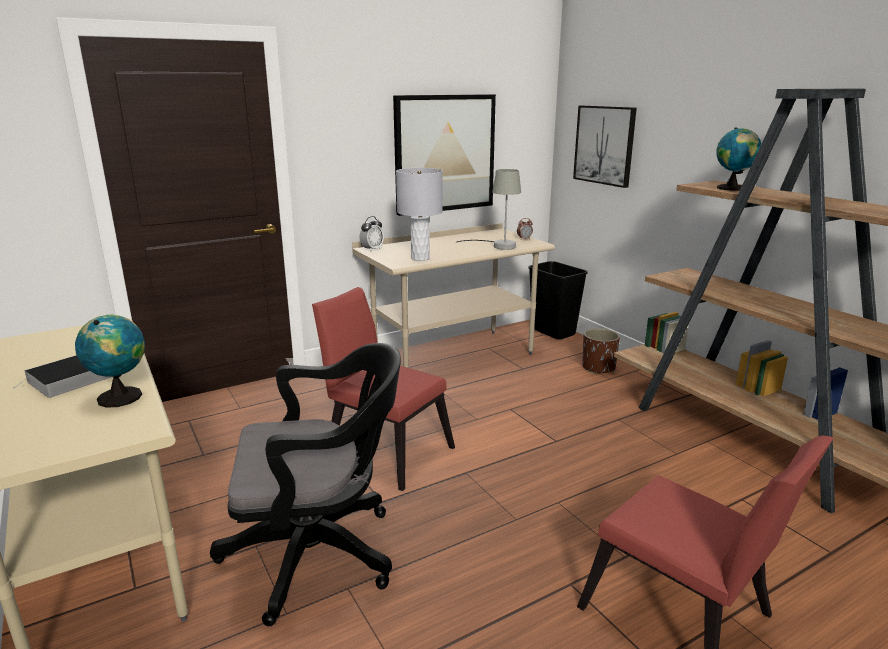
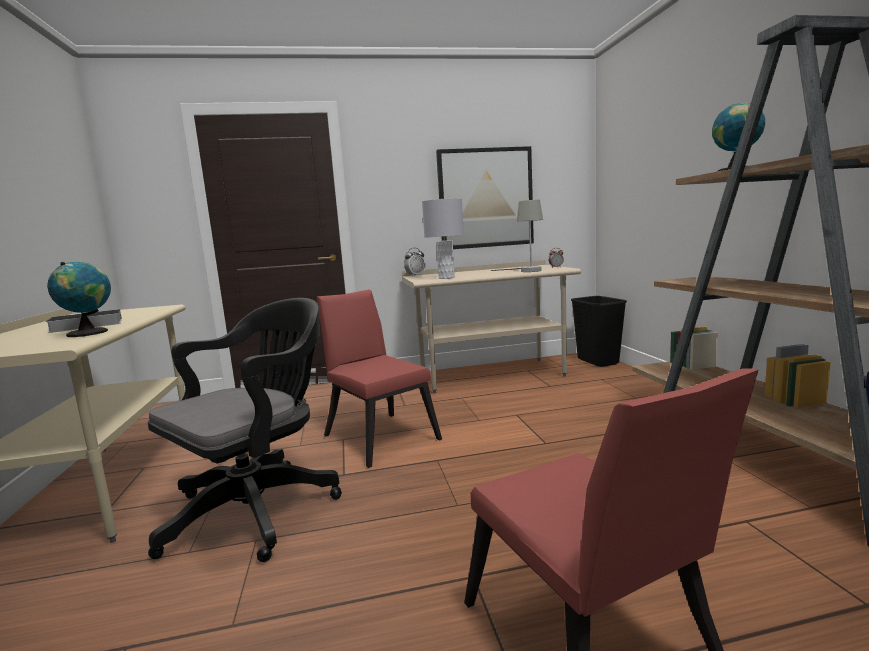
camera: 20 degrees right, 10 degrees down
(320, 553) = (259, 507): black office chair -> black office chair turned 60 degrees counterclockwise
(598, 368) = (628, 389): brown planter -> none
(604, 145) = (633, 177): picture -> none

